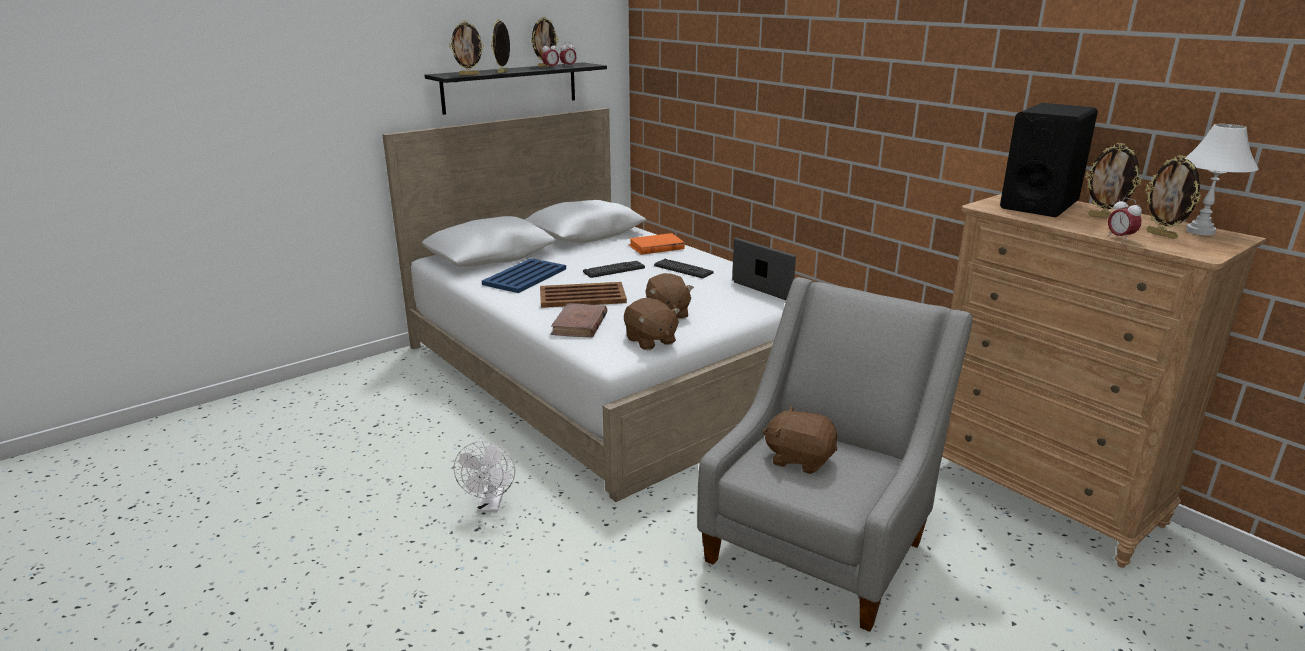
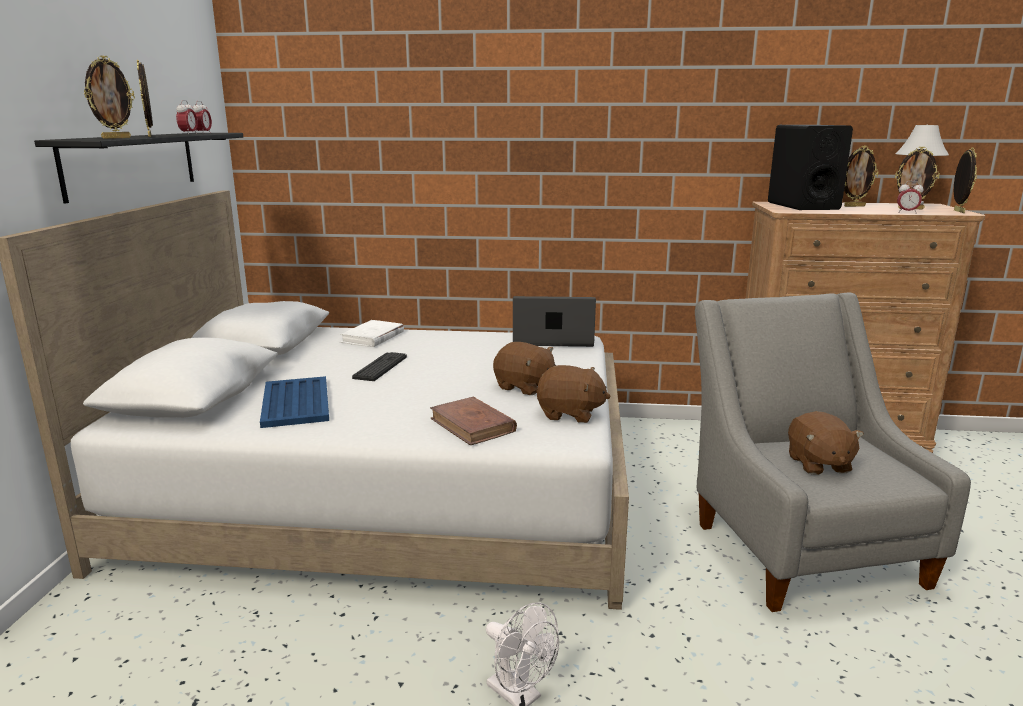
camera: 45 degrees left, 5 degrees down
(545, 66) = (172, 134): picture frame -> picture frame (958, 211)
(581, 296) = (408, 400): brown tray -> none
(656, 247) = (372, 337): orange book -> white book
(683, 269) = (445, 348): keyboard -> none
(799, 459) = (818, 464): brown plush toy -> brown plush toy turned 75 degrees counterclockwise

